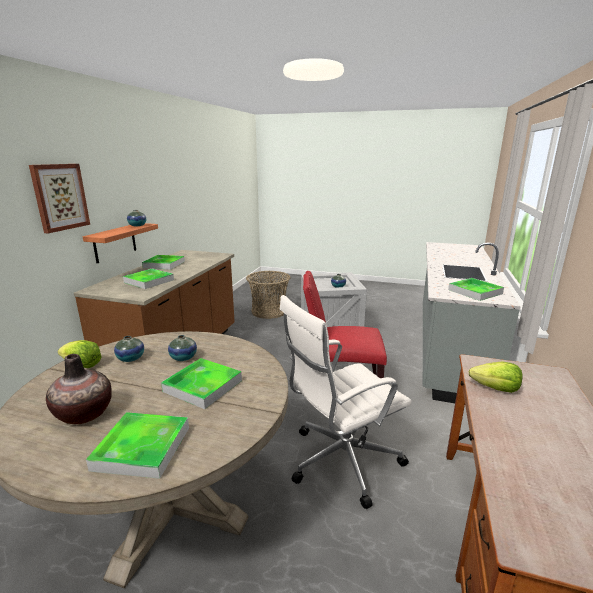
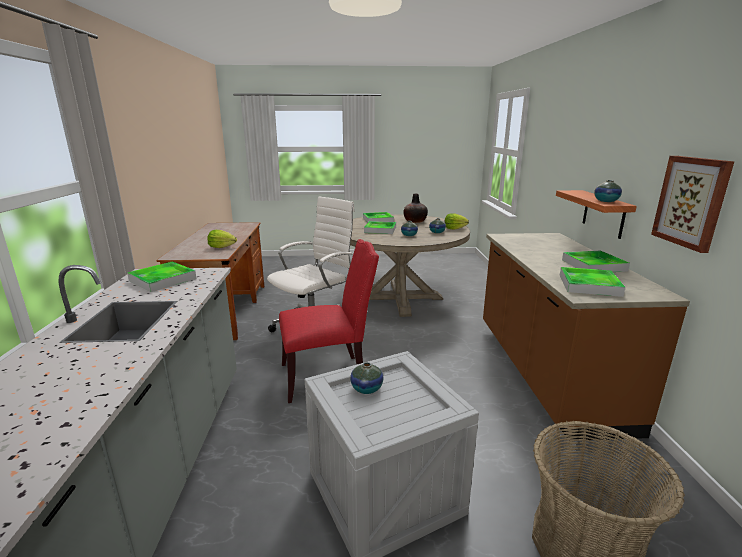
camera: 160 degrees right, 0 degrees up
(60, 197) = (581, 147): picture -> picture (691, 202)
(149, 281) = (535, 245): tray -> tray (589, 285)

